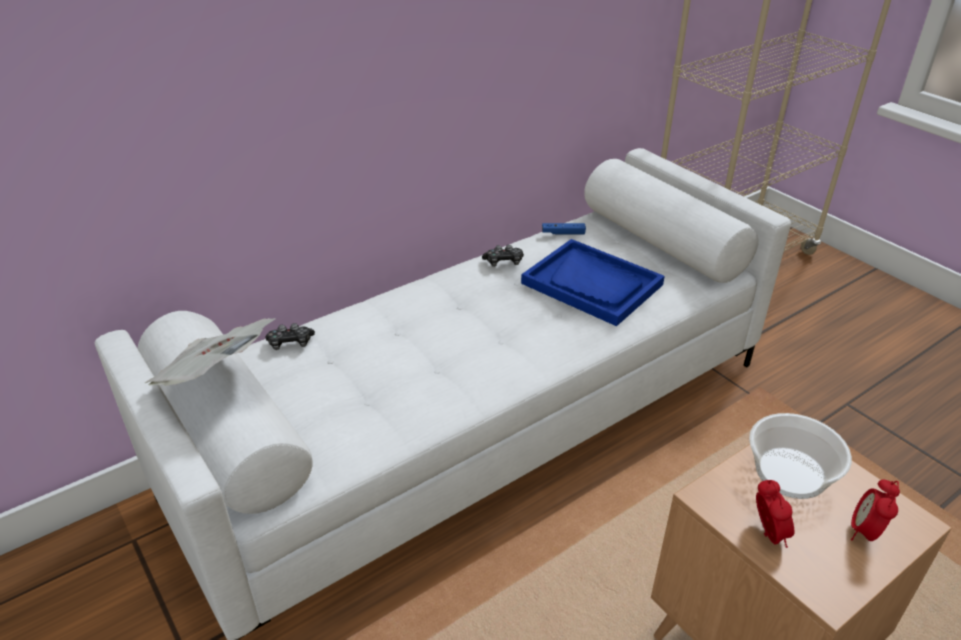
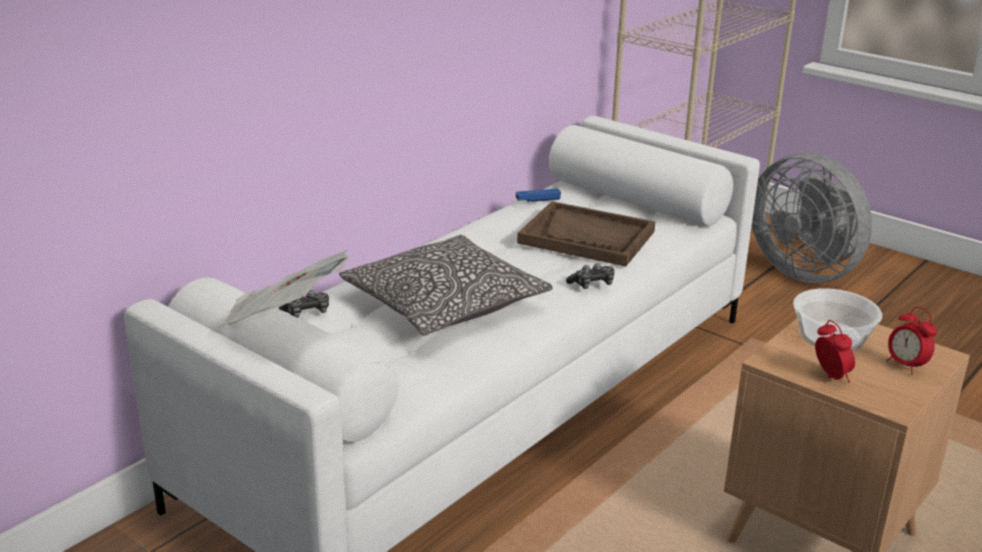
camera: 15 degrees left, 10 degrees down
(421, 349) = (444, 304): none -> pillow
(503, 262) = (490, 228): game controller -> game controller (592, 284)
(592, 284) = (587, 237): blue tray -> brown tray
(841, 314) = (805, 271): none -> grey fan
(865, 532) = (905, 366): alarm clock -> alarm clock turned 45 degrees counterclockwise

